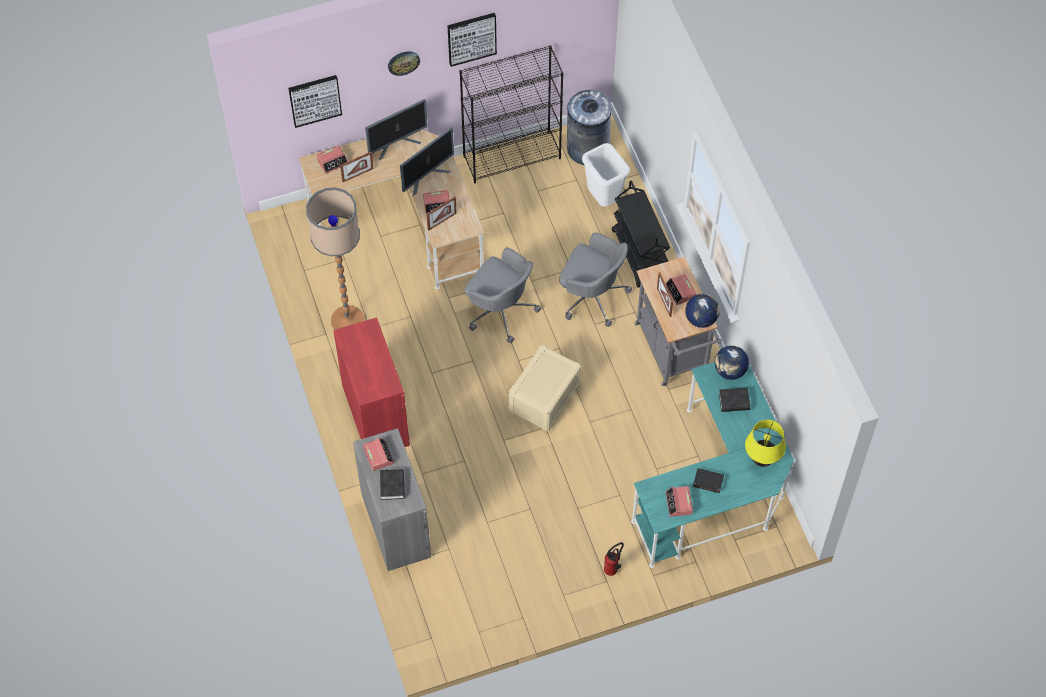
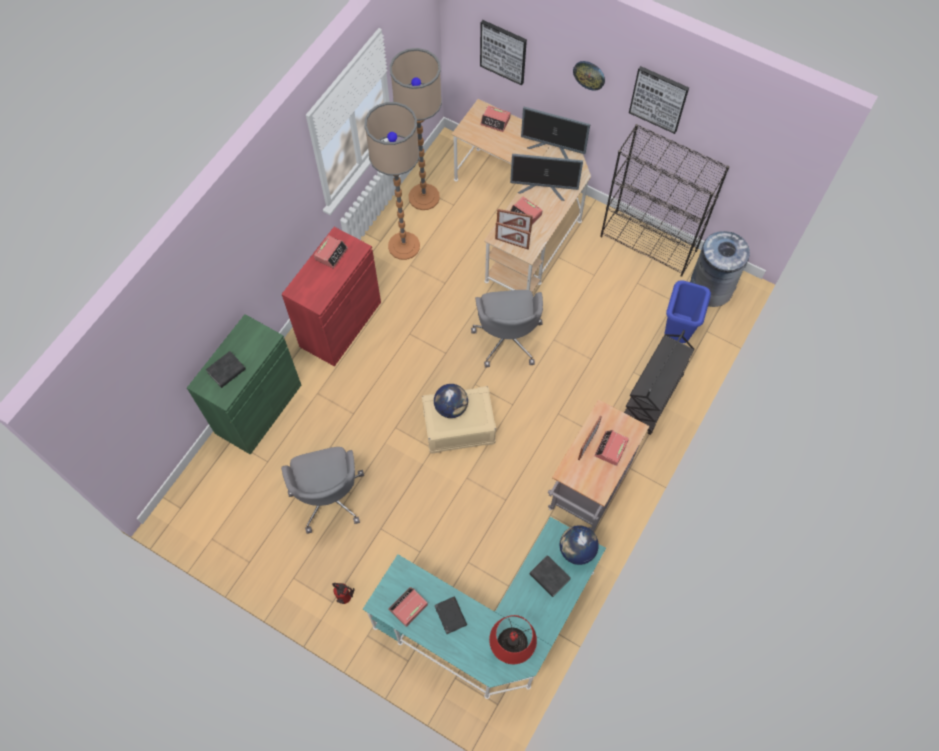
camera: 50 degrees right, 5 degrees up
(316, 273) = (424, 197): none -> floor lamp
(357, 175) = (500, 145): picture frame -> picture frame (512, 243)
(378, 455) = (246, 340): alarm clock -> alarm clock (331, 254)
(396, 525) = (258, 409): grey cabinet -> green cabinet
(592, 295) = (581, 392): grey office chair -> grey office chair (328, 496)
(603, 200) = (676, 334): white trash can -> blue trash can
(701, 319) = (599, 486): globe -> globe (451, 407)
(762, 460) = (511, 646): yellow table lamp -> red table lamp

